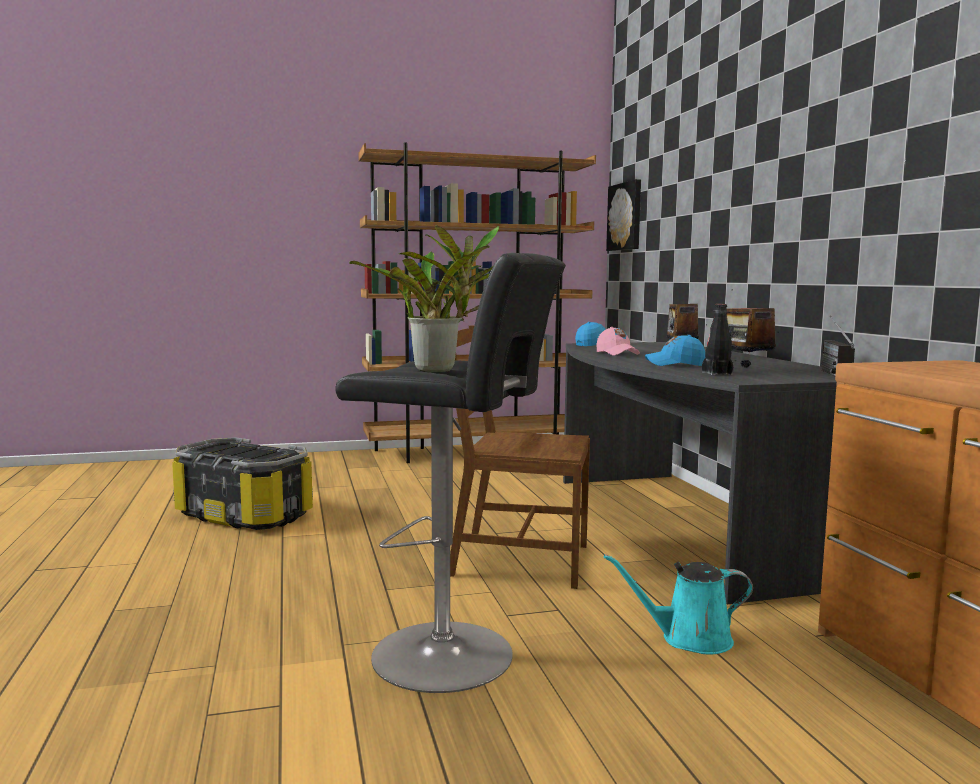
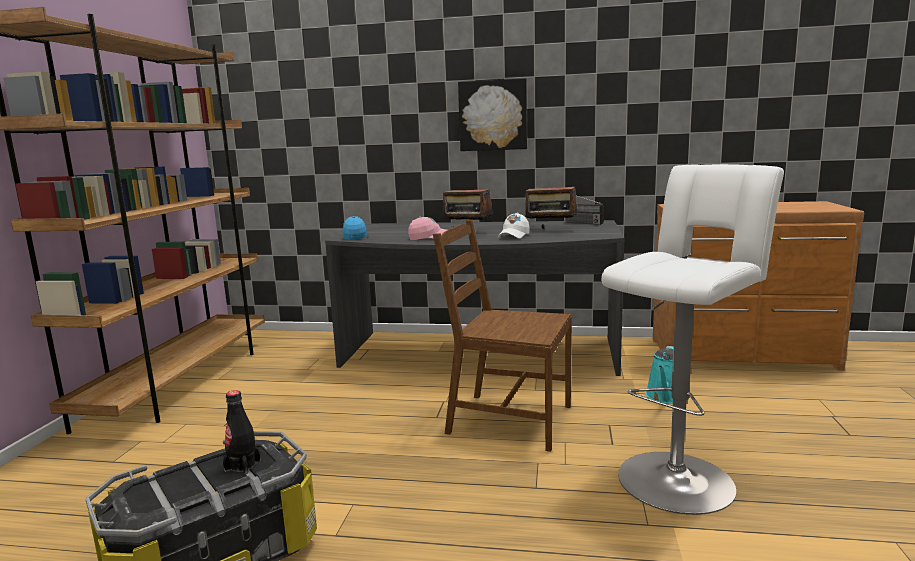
camera: 65 degrees left, 5 degrees up
(441, 370) = (680, 263): potted plant -> none
(453, 656) = (679, 477): black stool -> white stool
(518, 561) = (508, 420): brown chair -> brown chair turned 75 degrees clockwise
(626, 216) = (245, 114): picture -> picture (493, 115)
(674, 364) = (513, 236): blue cap -> white cap
(717, 373) = (569, 235): black bottle -> black bottle (242, 466)

